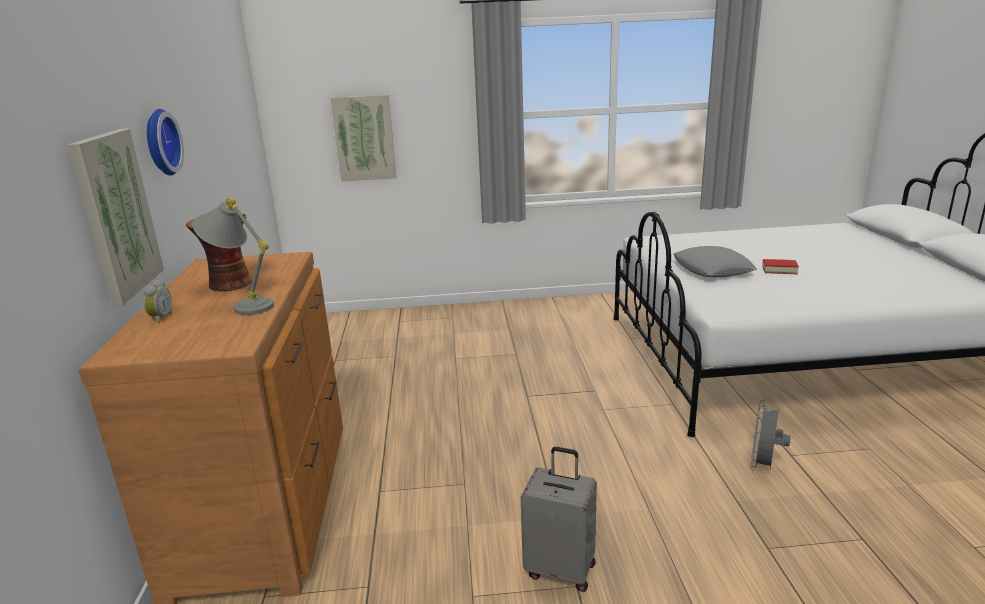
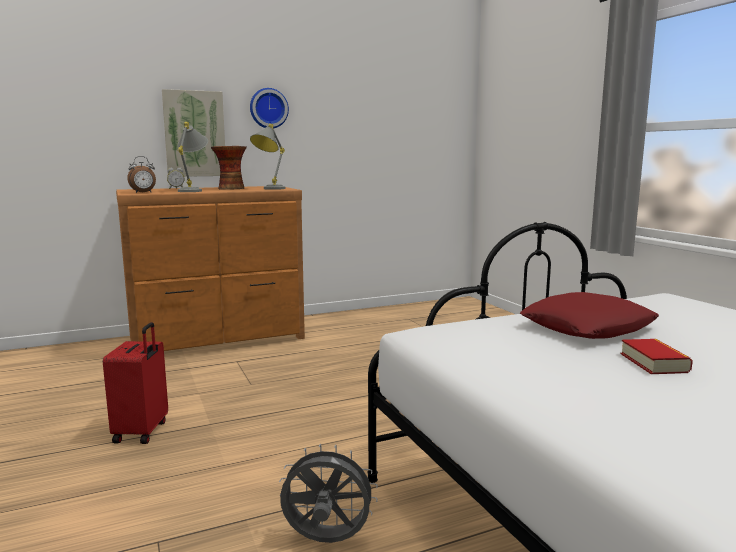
camera: 70 degrees right, 10 degrees down
(233, 337) = (143, 192): none -> alarm clock
(278, 265) = (269, 189): none -> grey table lamp
(364, 138) = (527, 146): picture -> none
(561, 569) = (142, 432): grey suitcase -> red suitcase
(712, 269) = (587, 327): grey pillow -> red pillow

